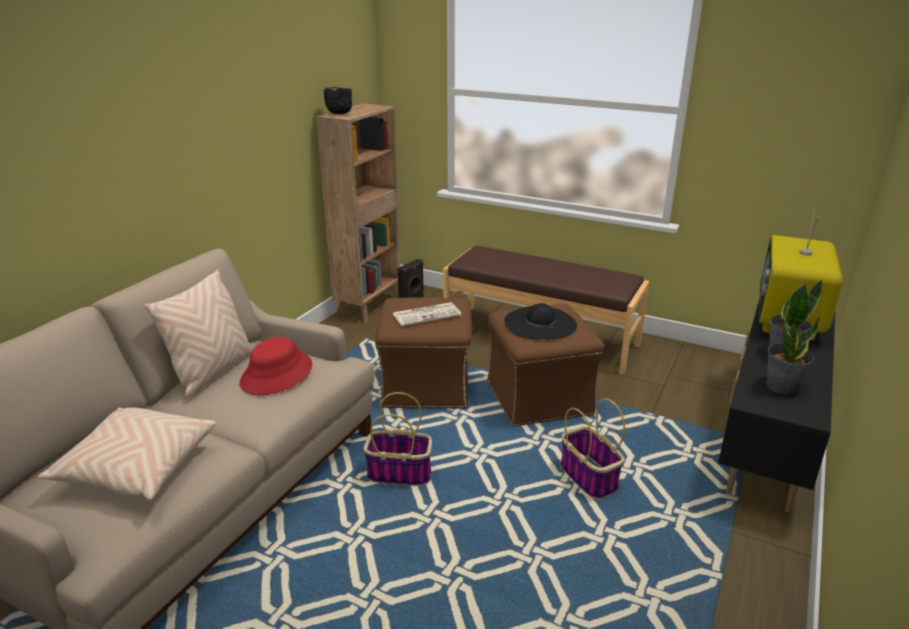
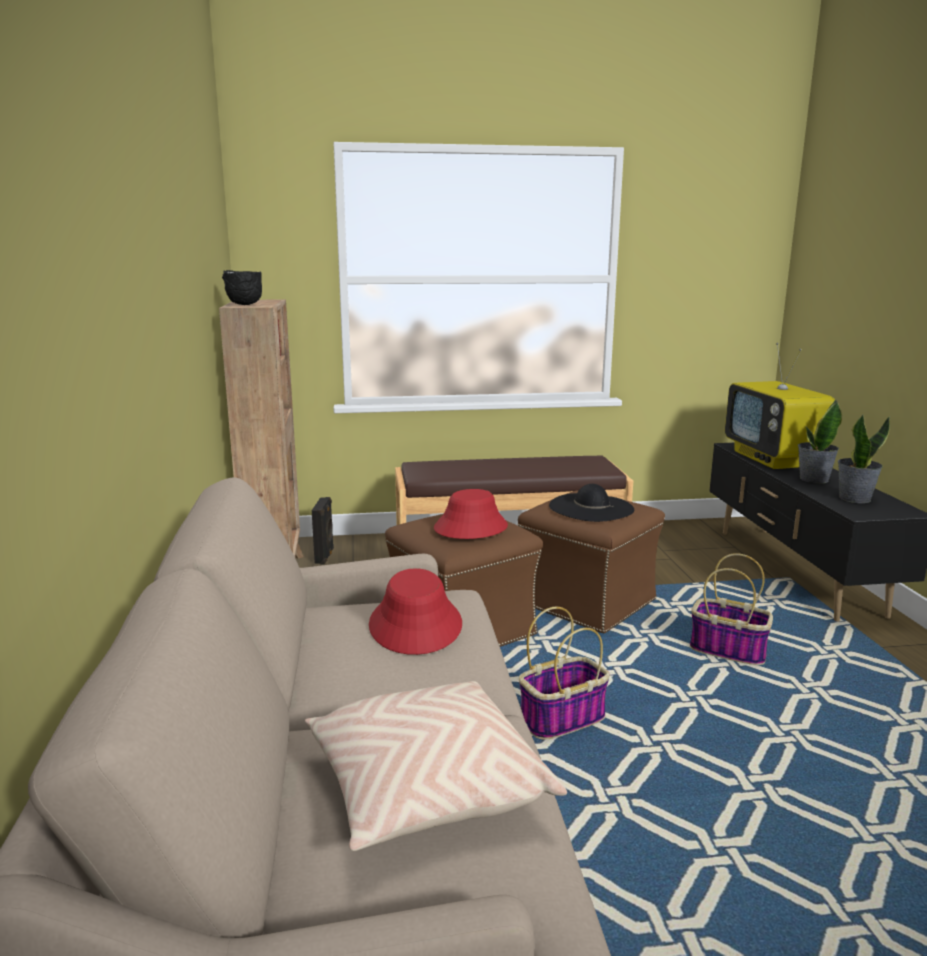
camera: 35 degrees left, 10 degrees down
(212, 371) = (319, 651): beige pillow -> none
(427, 314) = (470, 527): newspaper -> red hat

